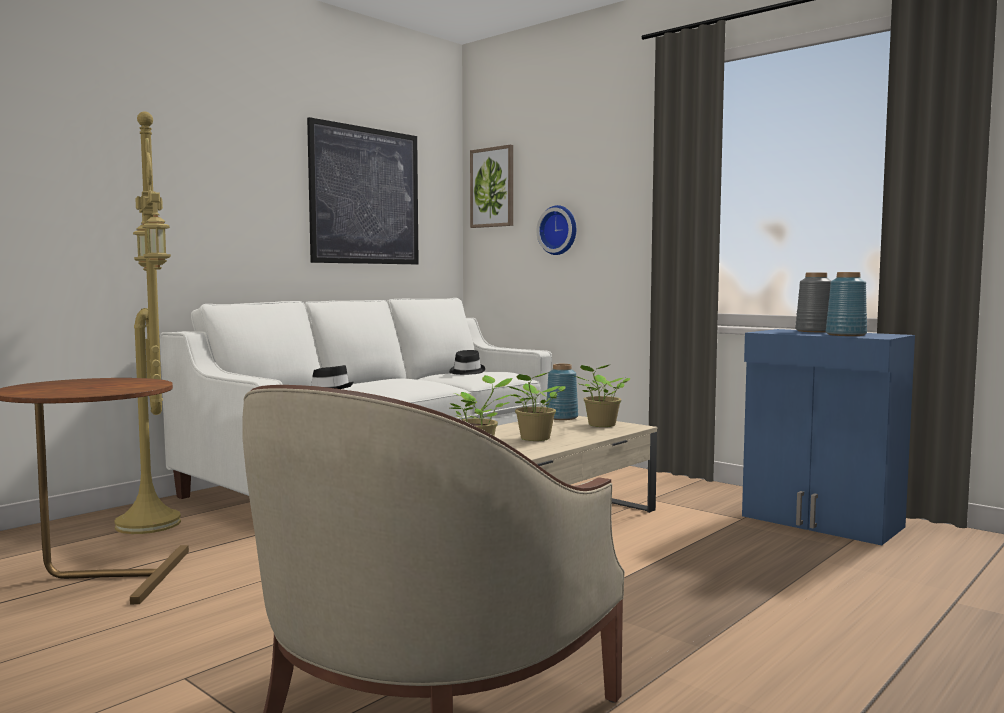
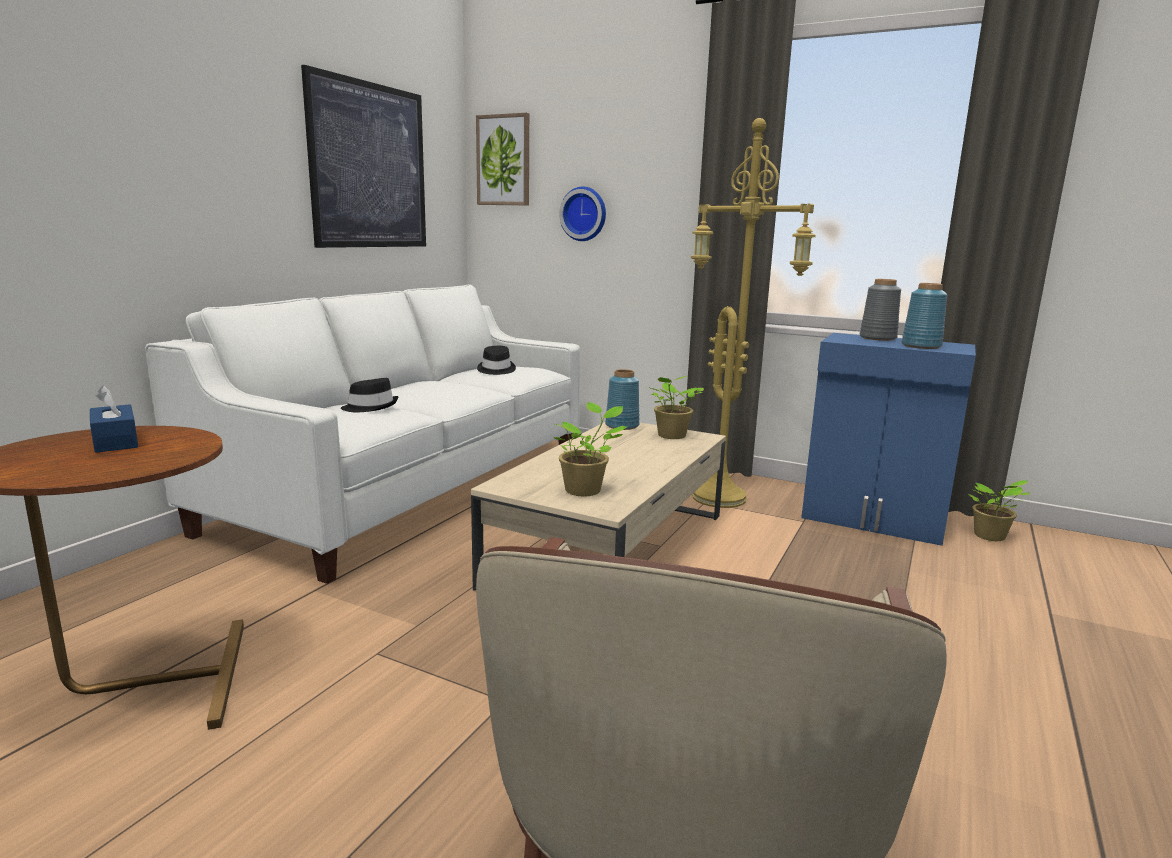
camera: 15 degrees left, 10 degrees up
(101, 383) = (115, 441): none -> blue tissue box
(153, 524) = (174, 585): yellow floor lamp -> yellow floor lamp (722, 497)
(534, 439) = (624, 462): potted plant -> potted plant (990, 537)

